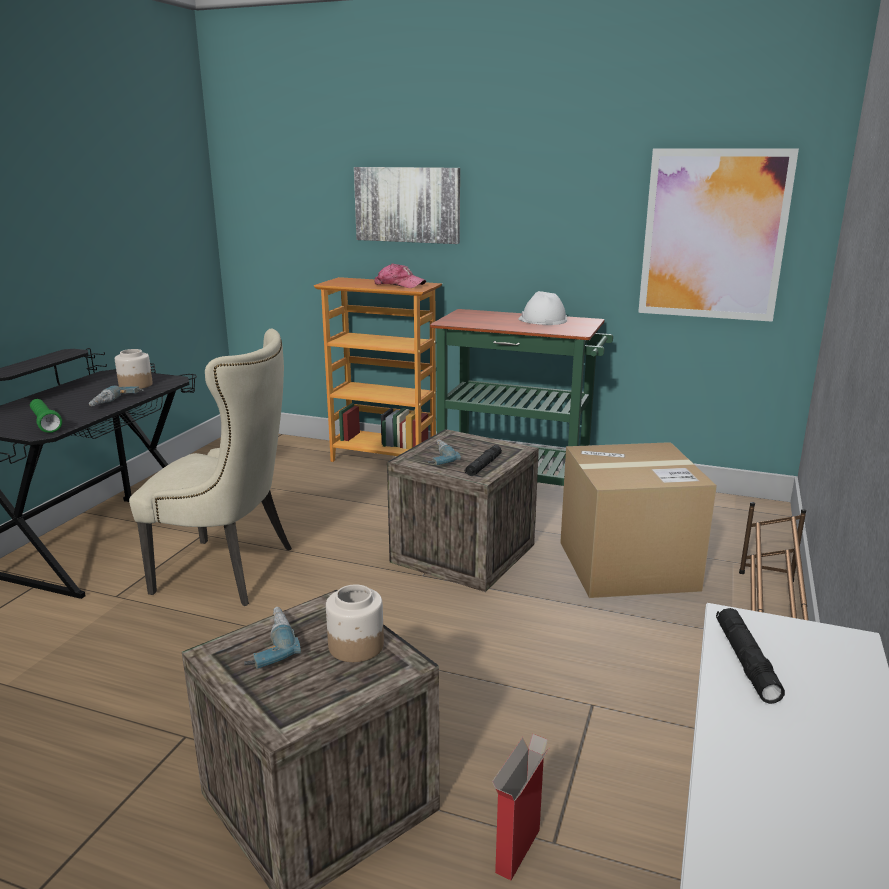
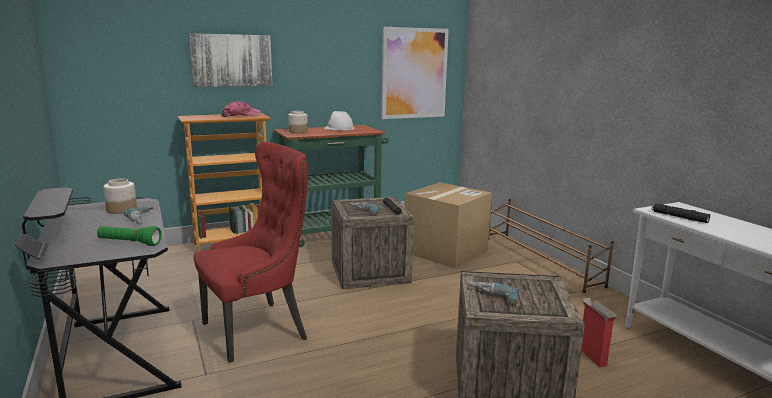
camera: 45 degrees left, 5 degrees down
(228, 571) = (257, 330): beige chair -> red chair
(355, 646) = (520, 283): jar -> jar (298, 131)

